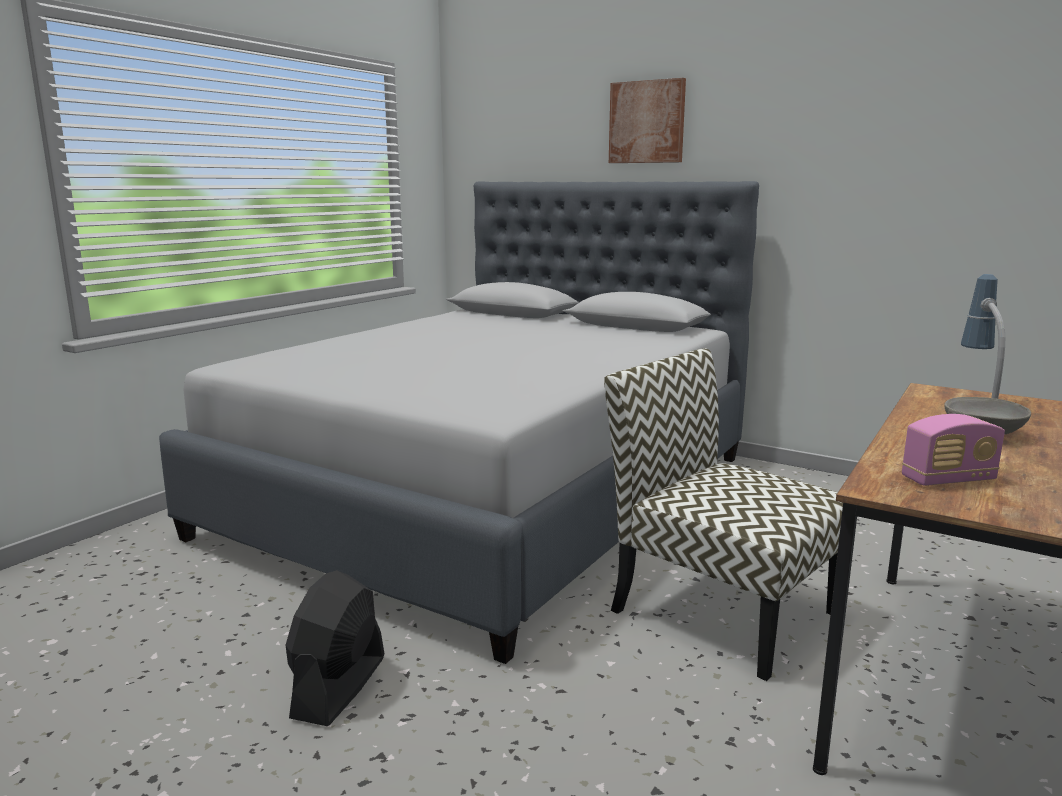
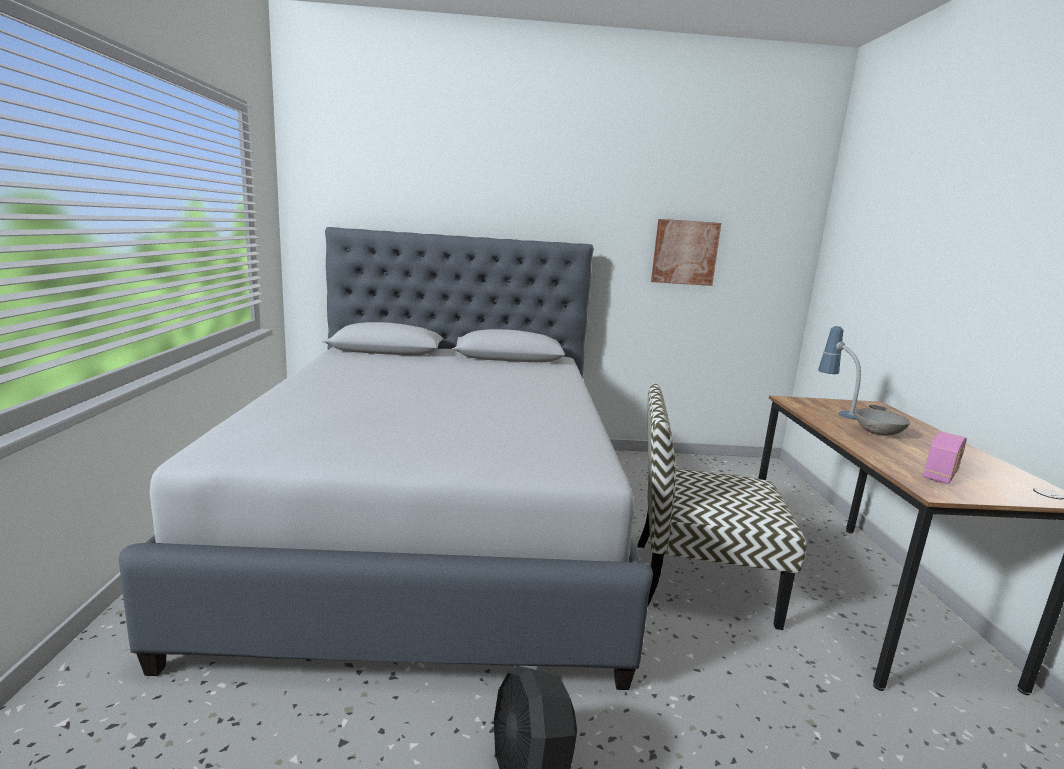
camera: 35 degrees left, 0 degrees up
(647, 122) = (496, 189): picture -> picture (684, 252)

